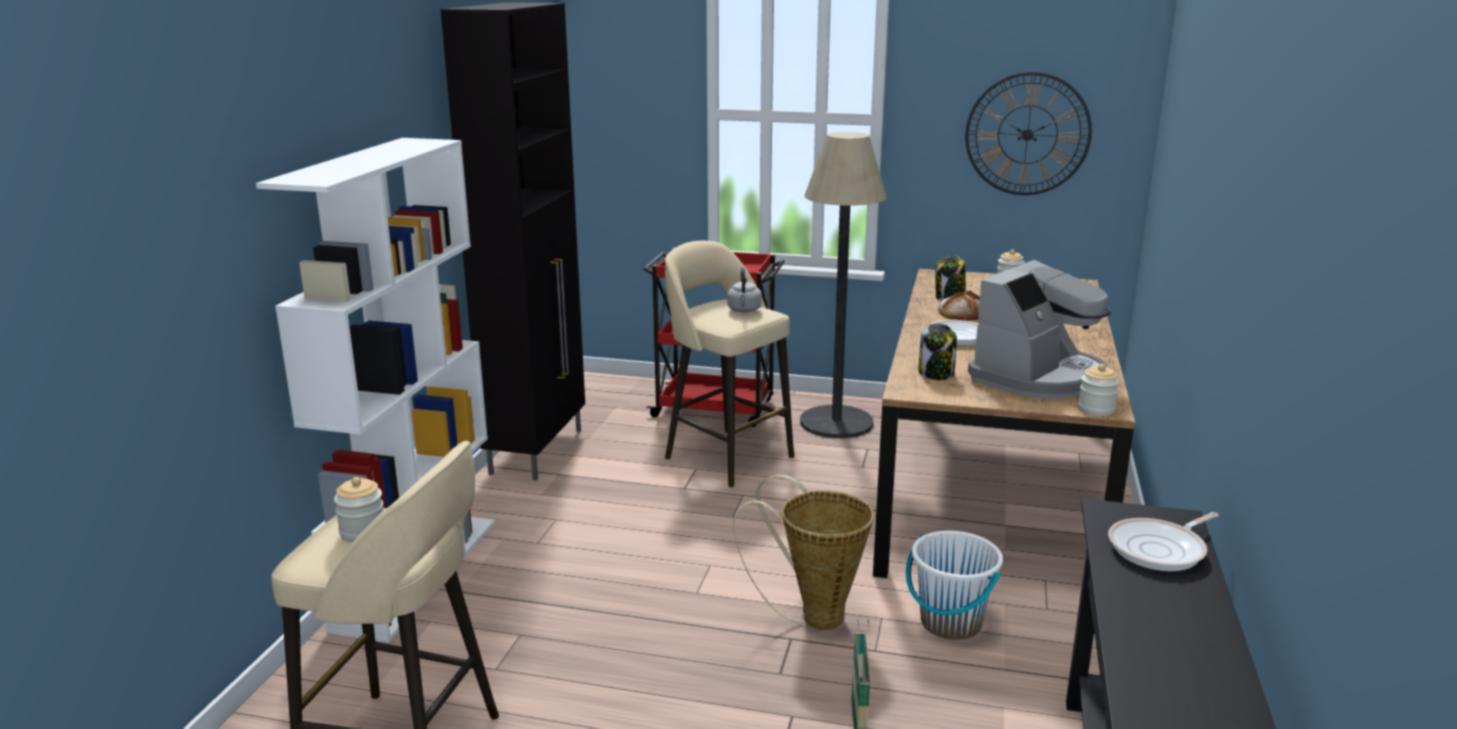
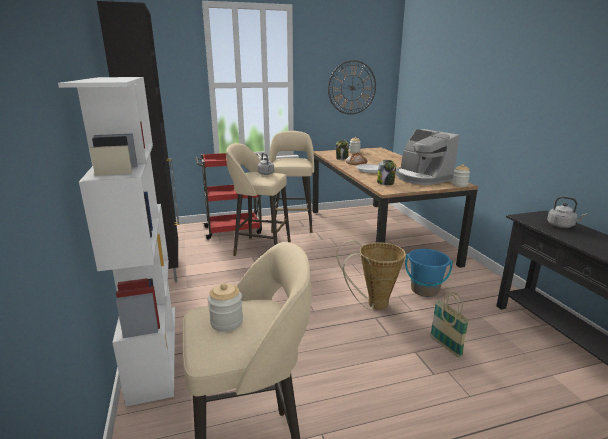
camera: 30 degrees left, 0 degrees up
(836, 422) = (292, 224): floor lamp -> beige stool
(950, 623) = (424, 290): white bucket -> blue bucket
(1039, 377) = (421, 178): coffee machine -> coffee machine turned 135 degrees clockwise
(1160, 549) = (562, 225): frying pan -> grey kettle

